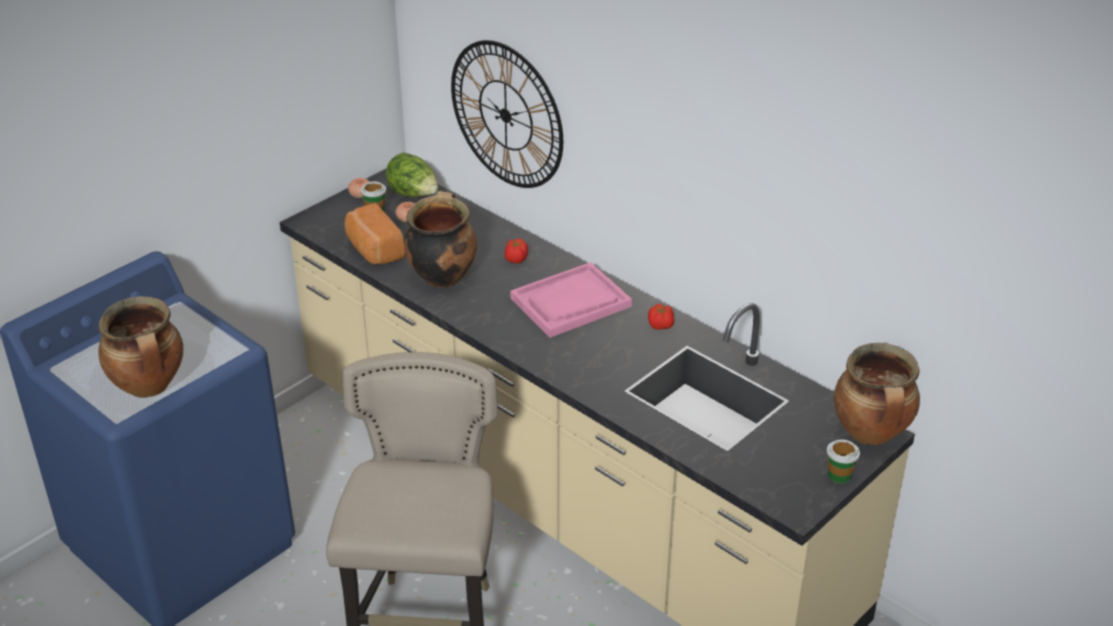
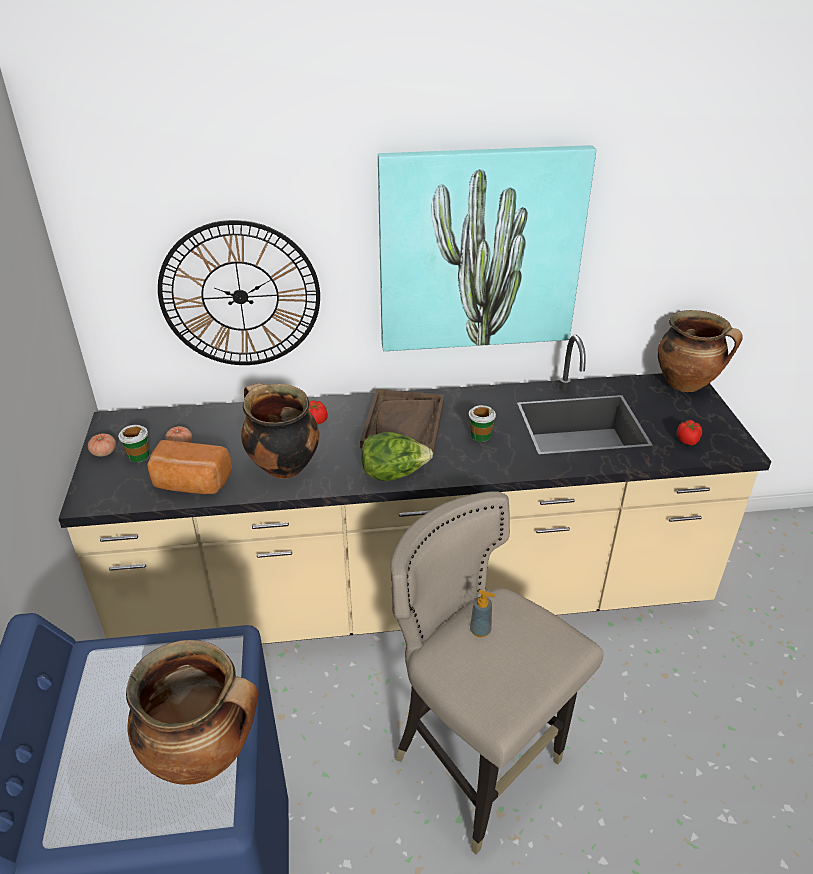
camera: 50 degrees left, 0 degrees up
(414, 195) = (152, 426): lettuce -> lettuce (394, 474)
(420, 477) = (480, 630): none -> soap dispenser
(570, 302) = (404, 424): pink tray -> brown tray
(661, 326) = (482, 401): tomato -> tomato (687, 441)
(694, 169) = (480, 251): none -> picture
(839, 475) = (718, 415): cup -> cup (480, 435)

